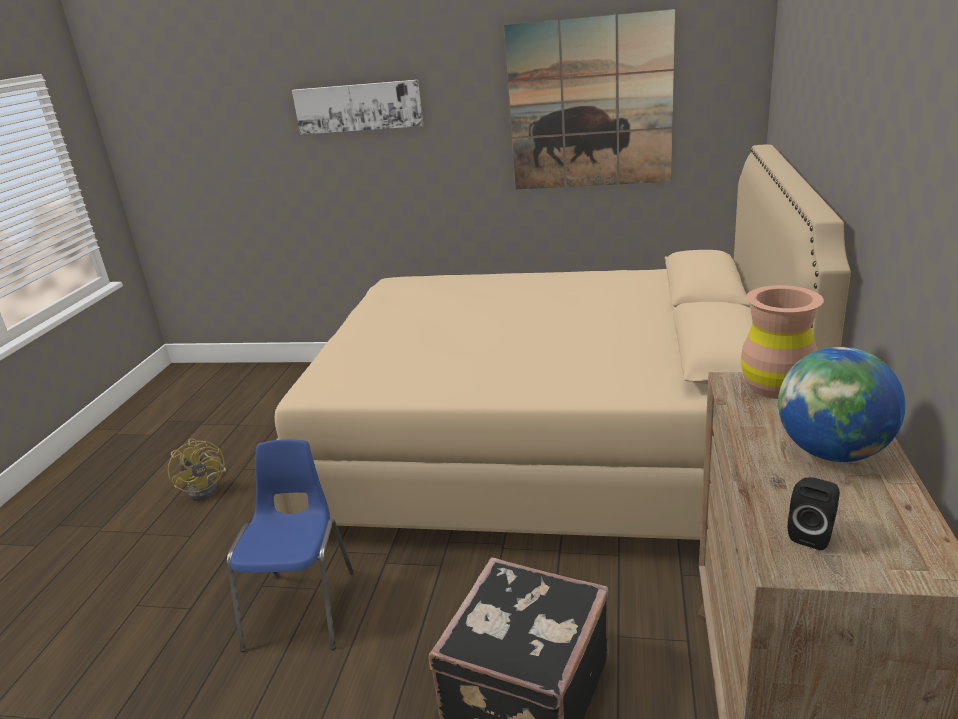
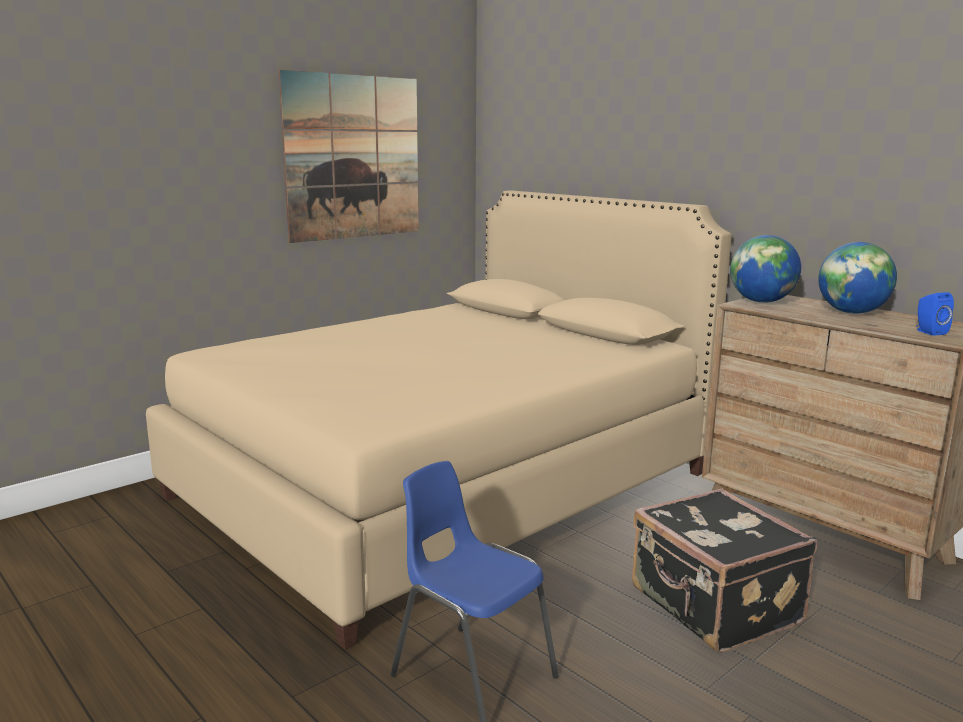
camera: 55 degrees left, 10 degrees down
(207, 488) = (118, 673): yellow fan -> none
(358, 107) = (106, 143): picture -> none
(775, 387) = (761, 302): brown vase -> globe
(812, 534) = (929, 332): black speaker -> blue speaker

